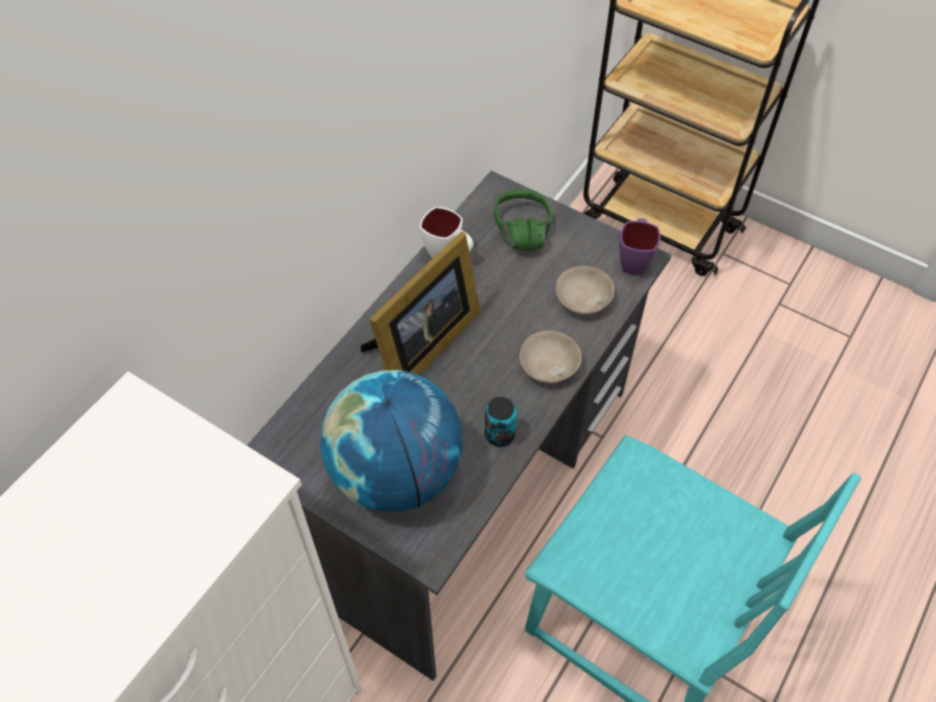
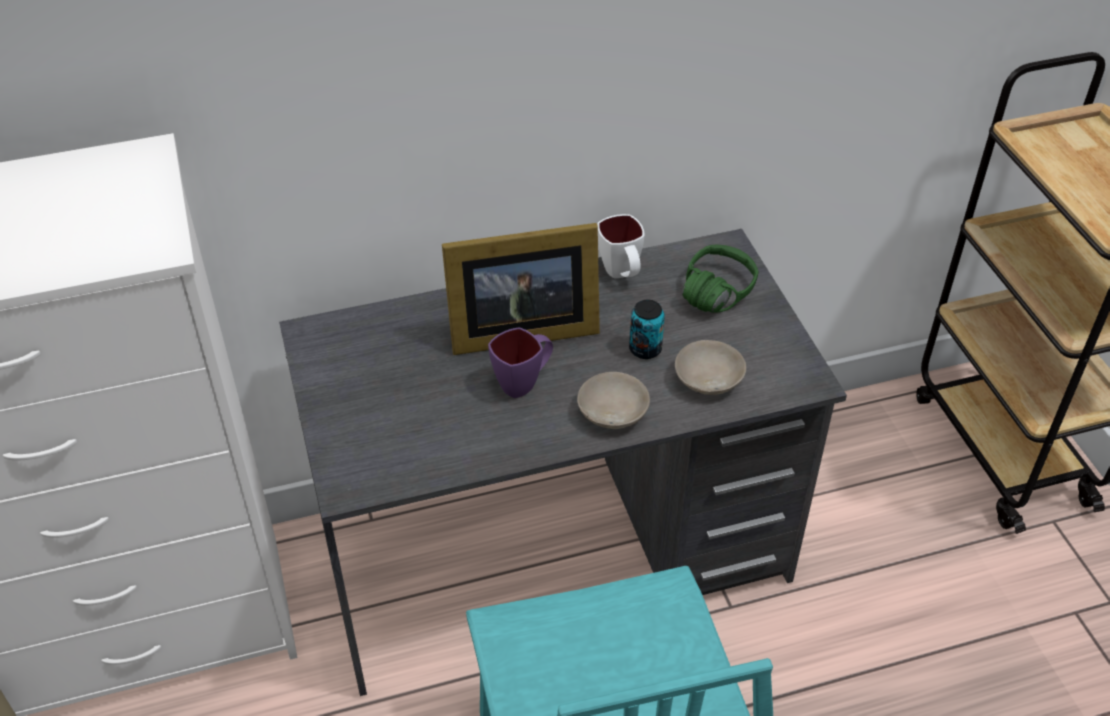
camera: 40 degrees right, 10 degrees down
(396, 473) = (389, 410): globe -> none
(499, 434) = (507, 437): can -> can (645, 349)
(634, 260) = (800, 377): purple mug -> purple mug (524, 382)

